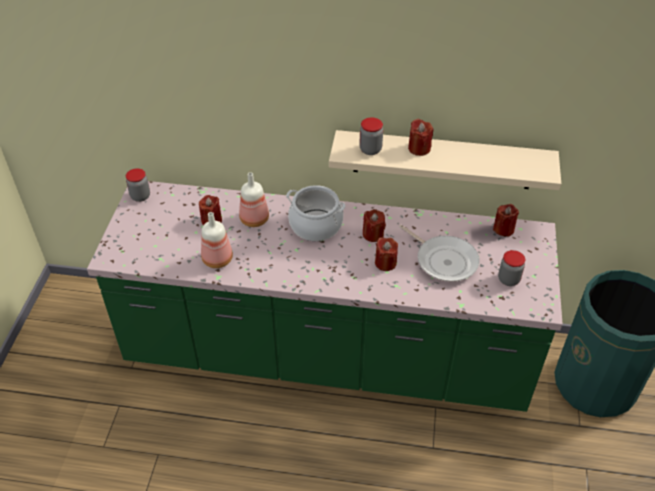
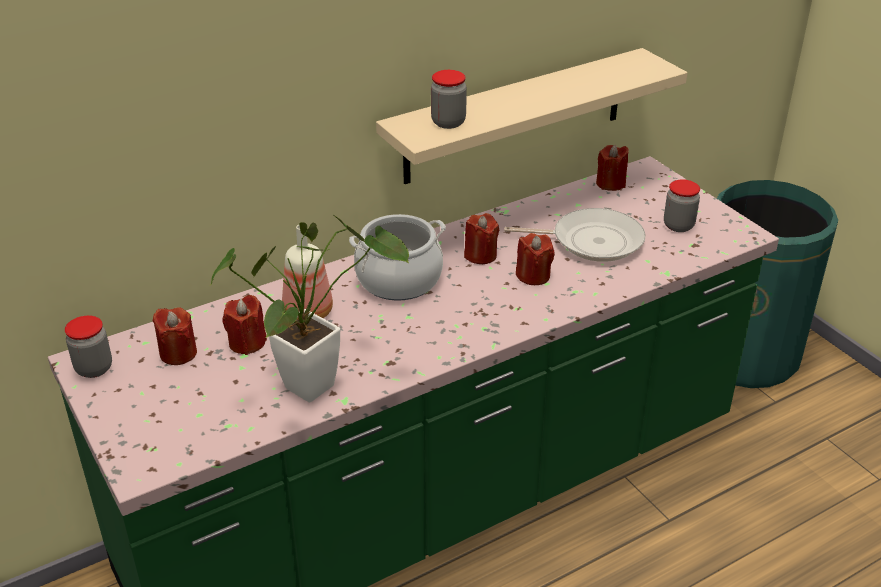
camera: 40 degrees left, 10 degrees down
(218, 260) = (318, 381): bottle -> potted plant
(419, 148) = (501, 100): red candle -> red candle (178, 353)

